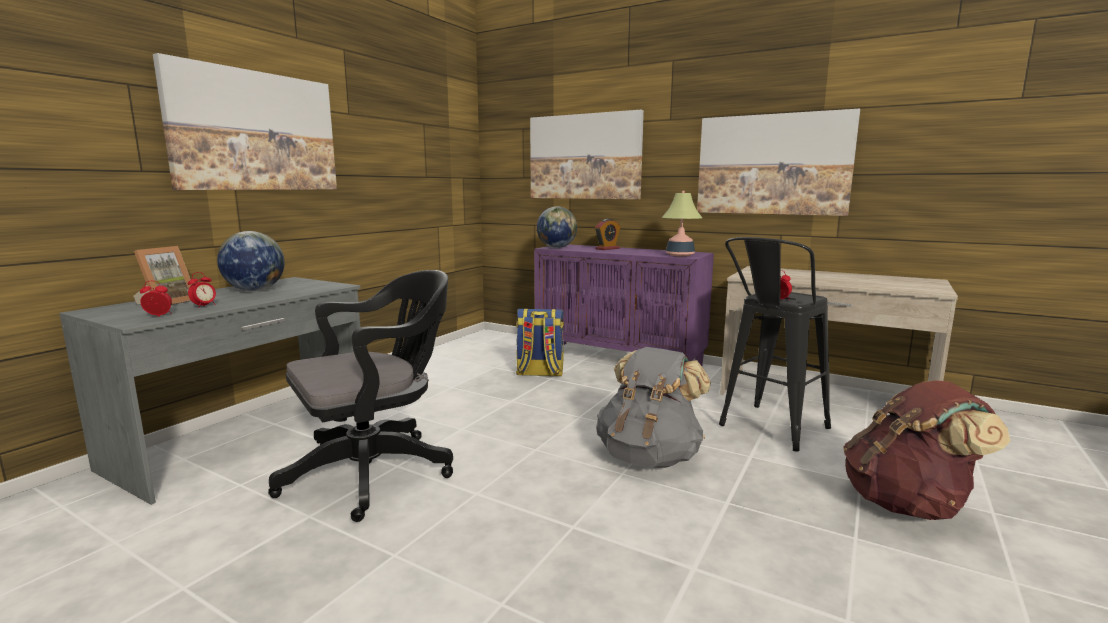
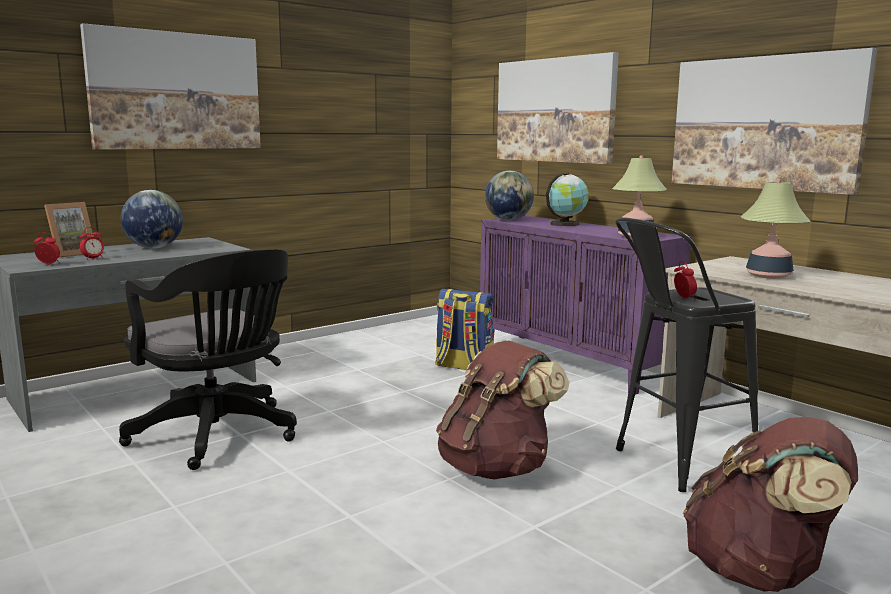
camera: 20 degrees right, 0 degrees up
(376, 471) = (219, 436): black office chair -> black office chair turned 60 degrees clockwise
(607, 248) = (565, 224): alarm clock -> globe
(649, 456) = (496, 468): grey backpack -> brown backpack
(804, 278) = (769, 275): none -> table lamp

